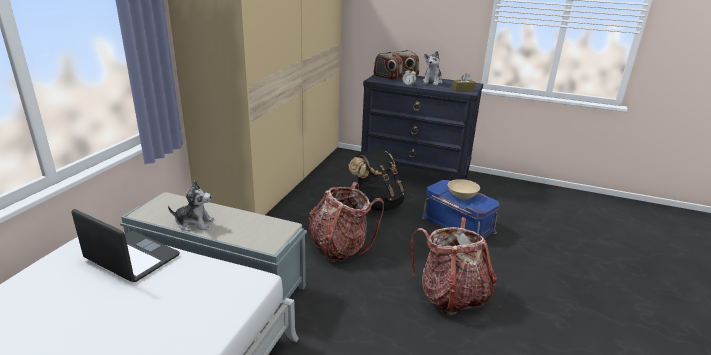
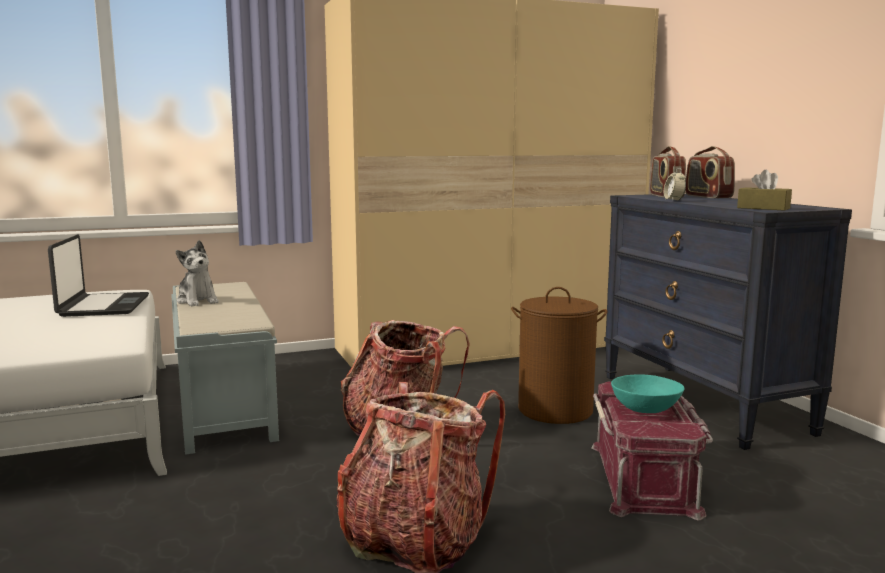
camera: 50 degrees right, 15 degrees down
(377, 204) = (556, 410): black backpack -> brown laundry basket
(432, 82) = (734, 202): plush toy -> none
(458, 224) = (645, 478): blue storage box -> red storage box
(462, 196) = (646, 409): beige bowl -> turquoise bowl

